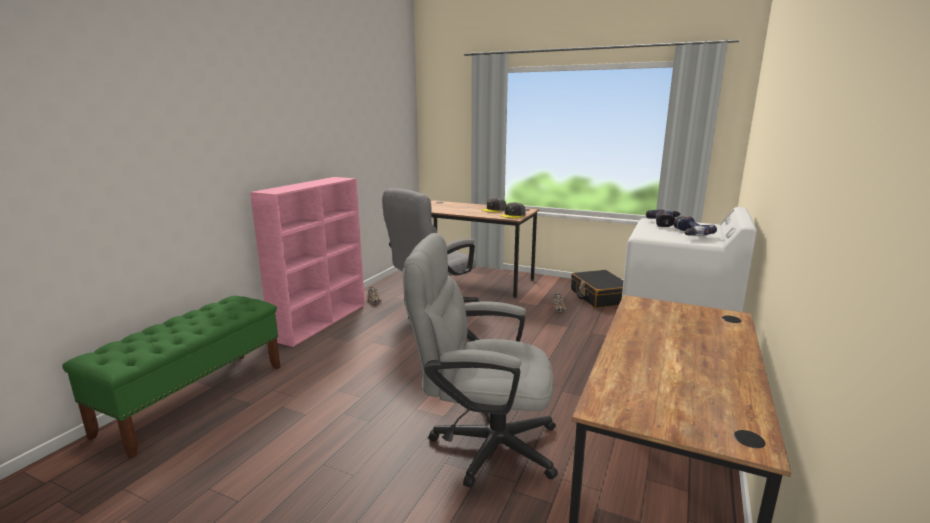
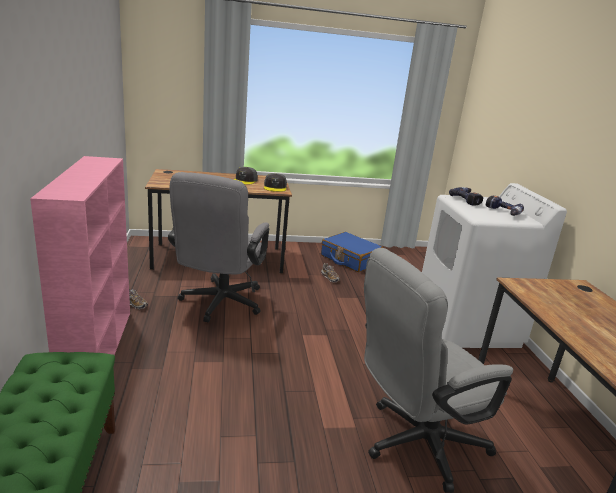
camera: 35 degrees left, 5 degrees up
(599, 297) = (350, 259): black suitcase -> blue suitcase

